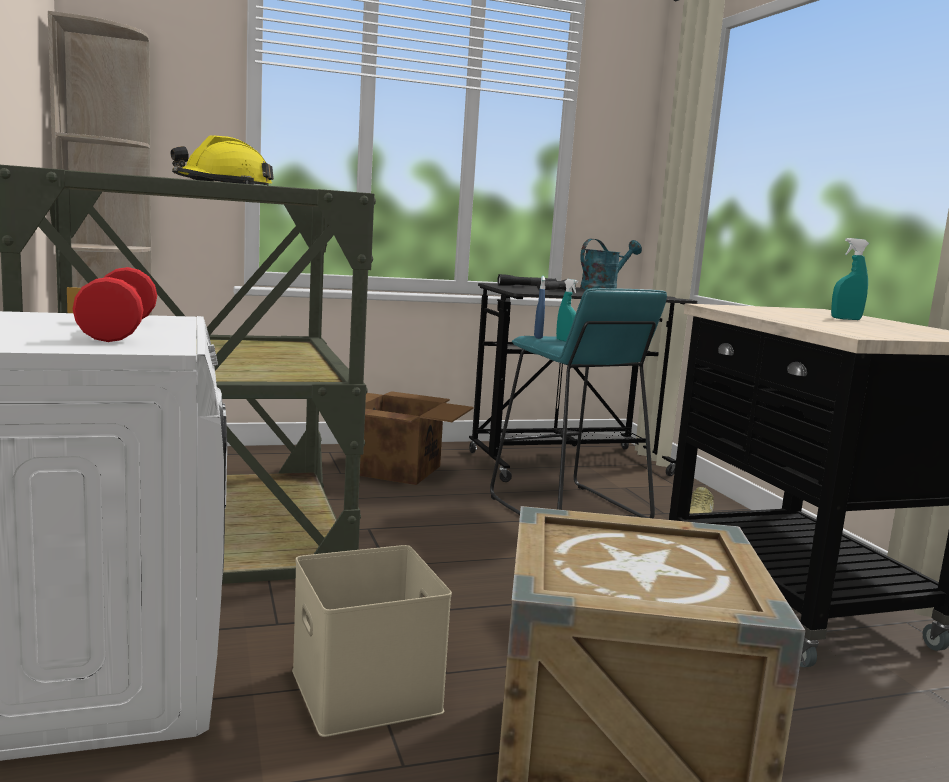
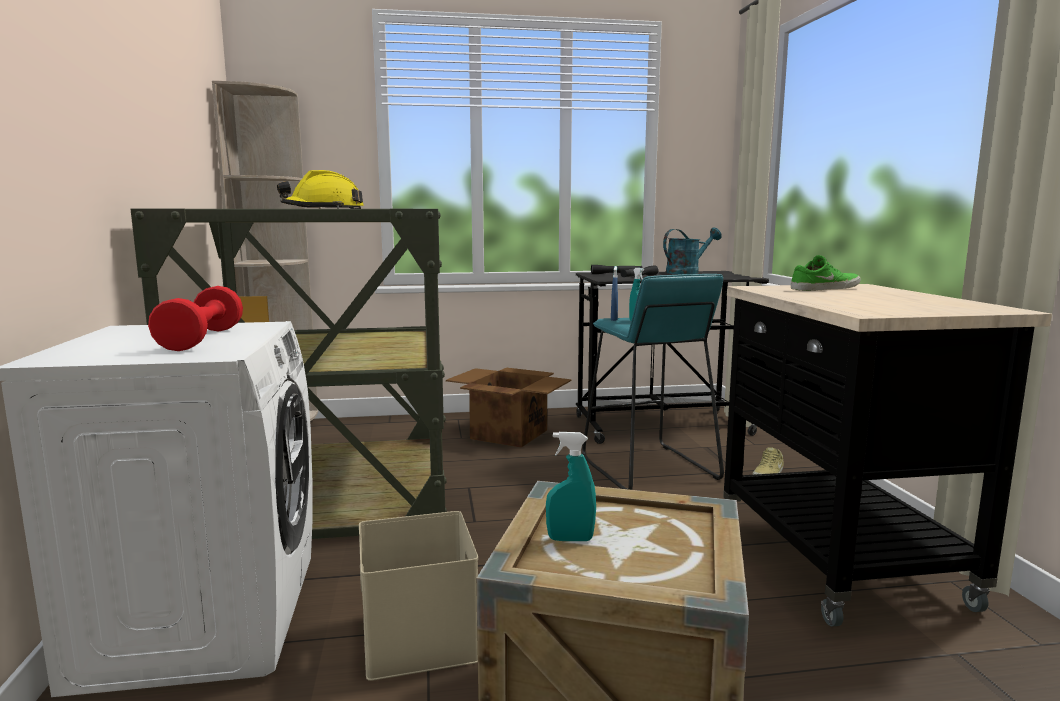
camera: 10 degrees right, 0 degrees up
(787, 311) = (823, 288): none -> green shoe
(845, 319) = (875, 295): turquoise spray bottle -> turquoise spray bottle (570, 539)

